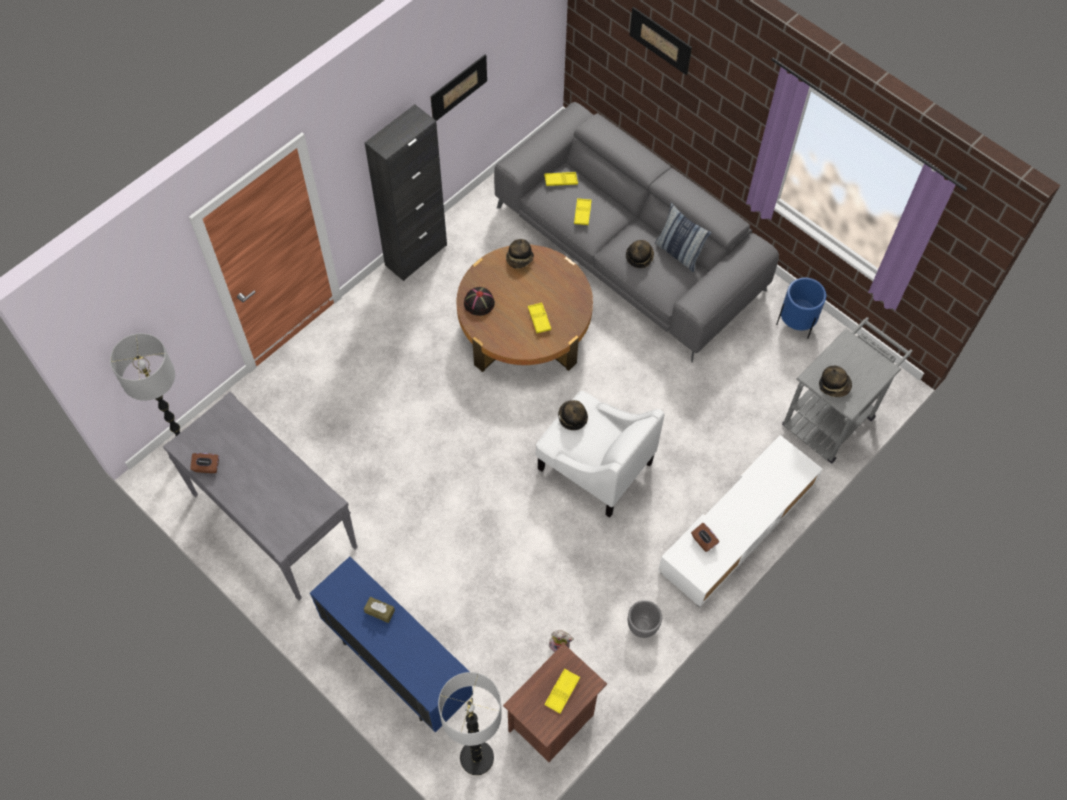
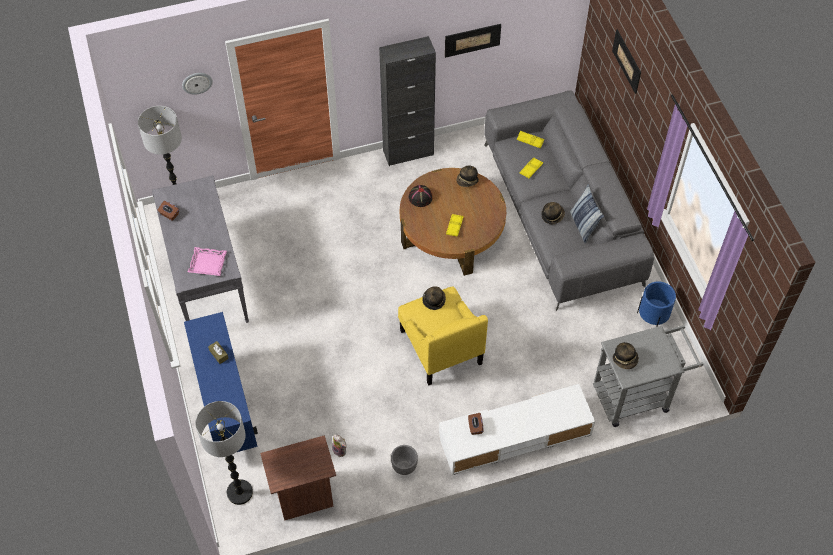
camera: 30 degrees right, 5 degrees down
(166, 285) = (197, 82): none -> wall clock
(296, 506) = (207, 264): none -> pink tray
(562, 692) = (303, 464): yellow tray -> none
(594, 466) = (440, 346): white armchair -> yellow armchair

